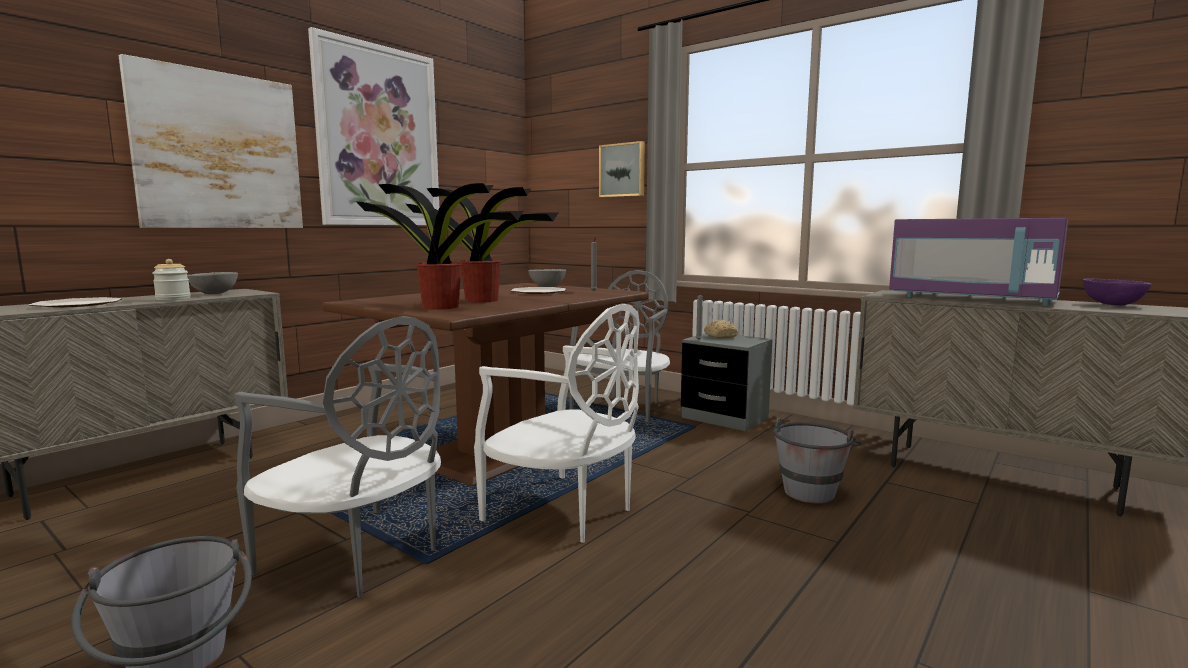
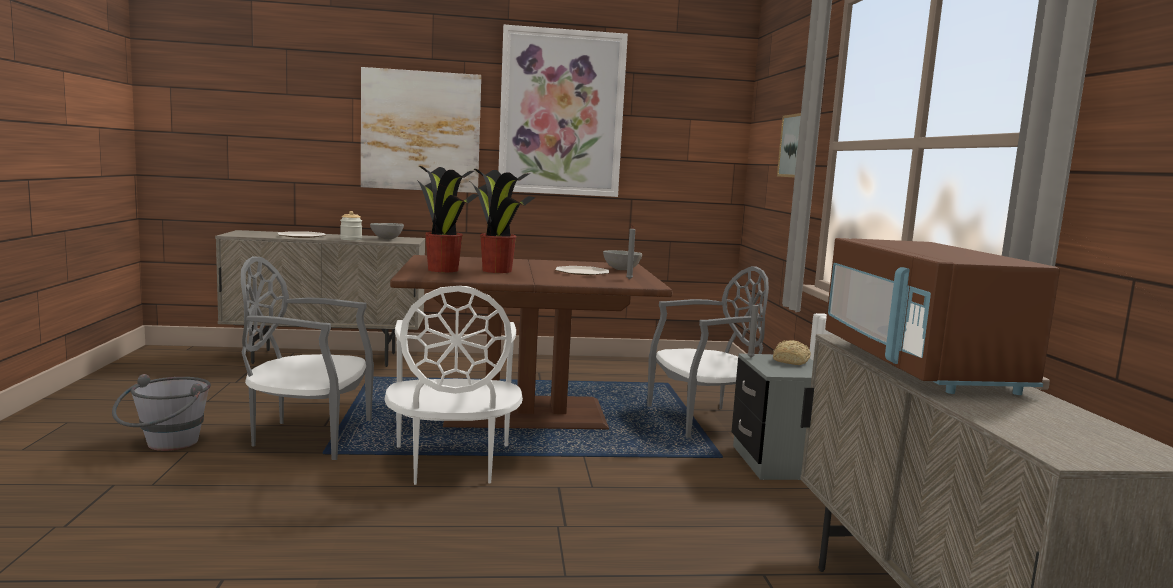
camera: 45 degrees right, 0 degrees up
(359, 556) = (308, 436): grey chair -> grey chair turned 105 degrees clockwise
(811, 489) = (668, 541): grey bucket -> none
(972, 299) = (918, 366): purple microwave -> brown microwave
(1113, 304) = (1082, 421): purple bowl -> none

